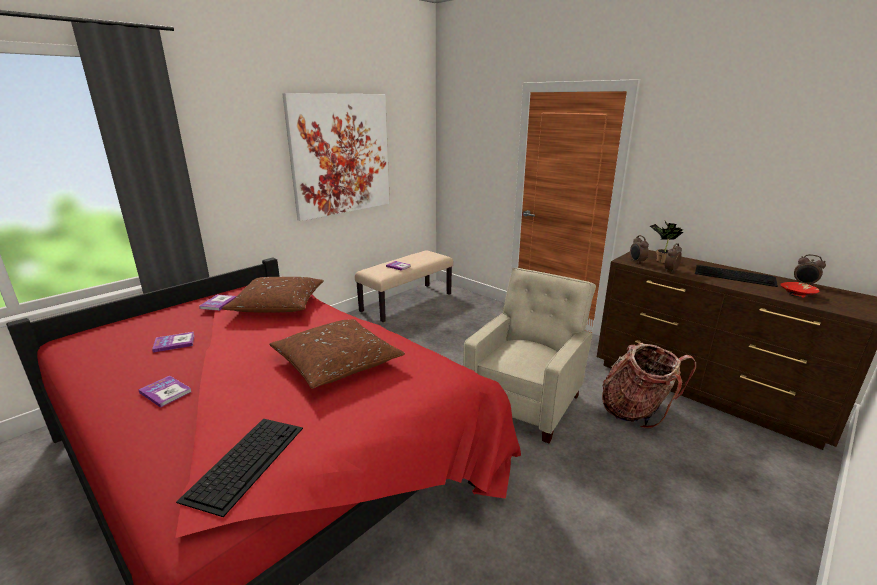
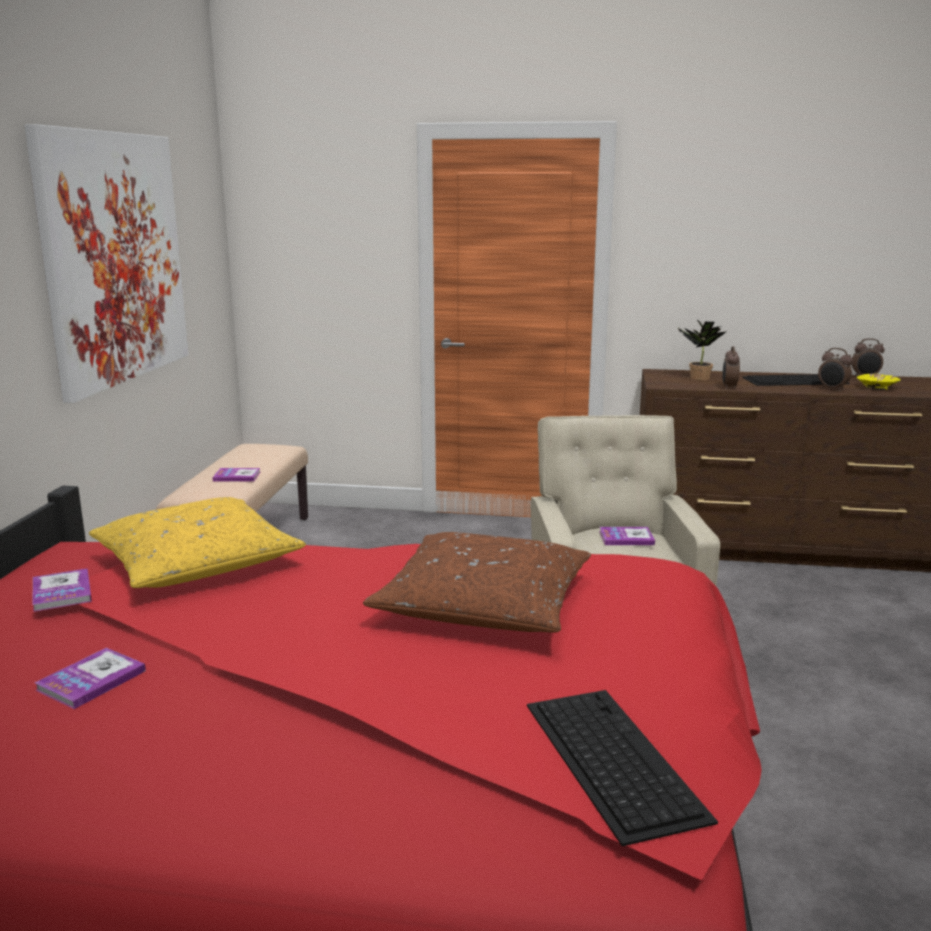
camera: 35 degrees left, 5 degrees down
(165, 392) = (253, 749): book -> book (626, 538)
(278, 304) = (196, 563): brown pillow -> yellow pillow
(636, 262) = (676, 384): alarm clock -> alarm clock (832, 389)
(636, 411) = (744, 595): backpack -> none
(797, 294) = (877, 387): red bowl -> yellow bowl

